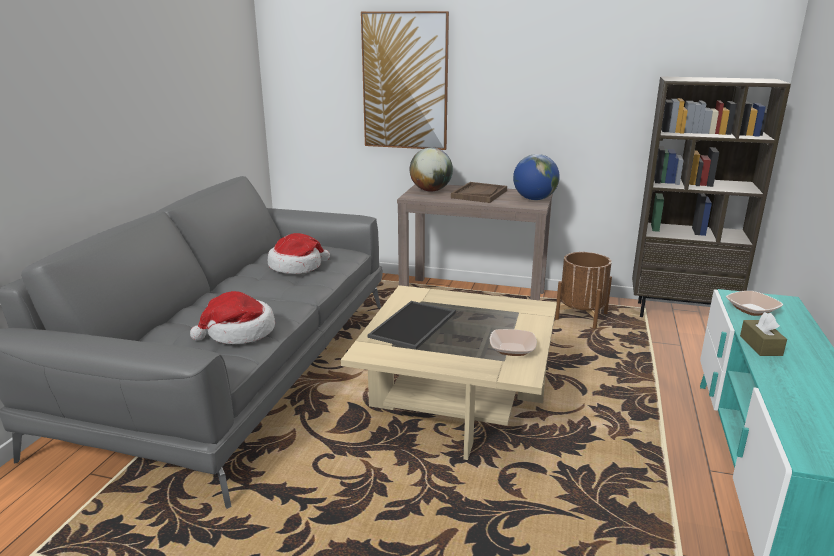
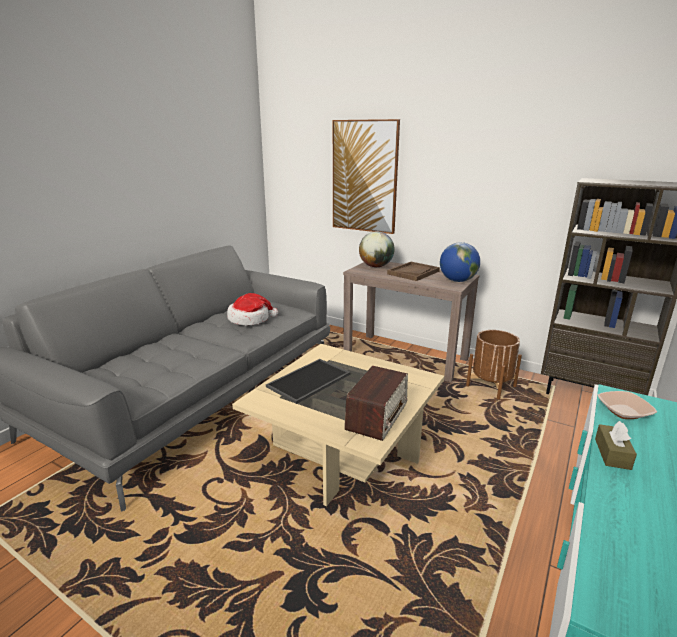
camera: 15 degrees right, 0 degrees up
(239, 332) = (169, 370): hat -> none
(512, 349) = (377, 416): bowl -> radio

